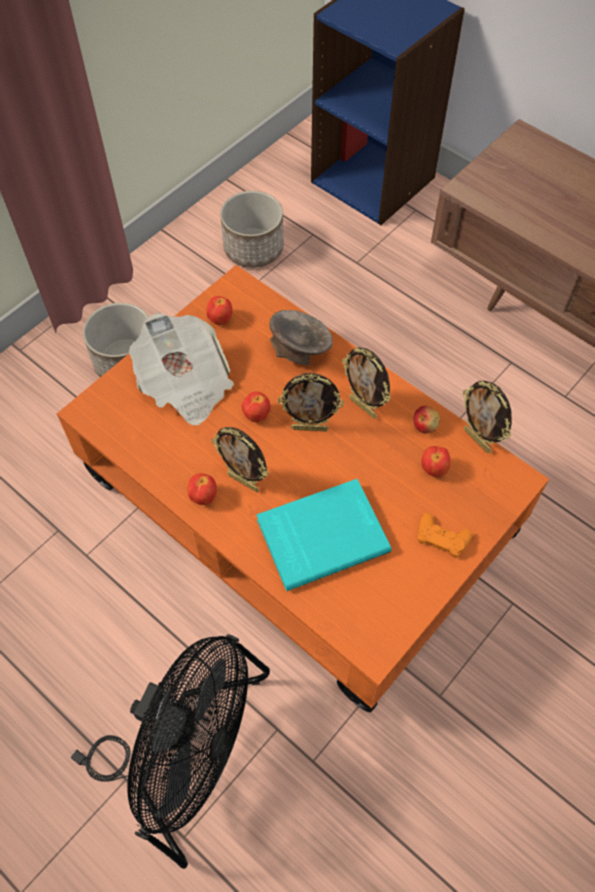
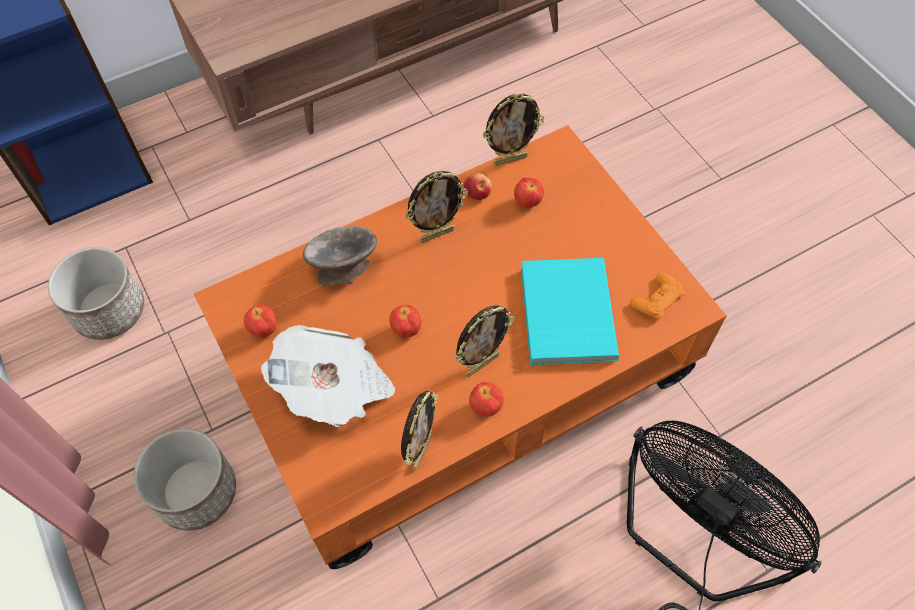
camera: 70 degrees left, 0 degrees up
(310, 428) = (442, 287): picture frame -> picture frame (421, 451)
(442, 537) = (599, 220): orange game controller -> orange game controller (657, 299)

